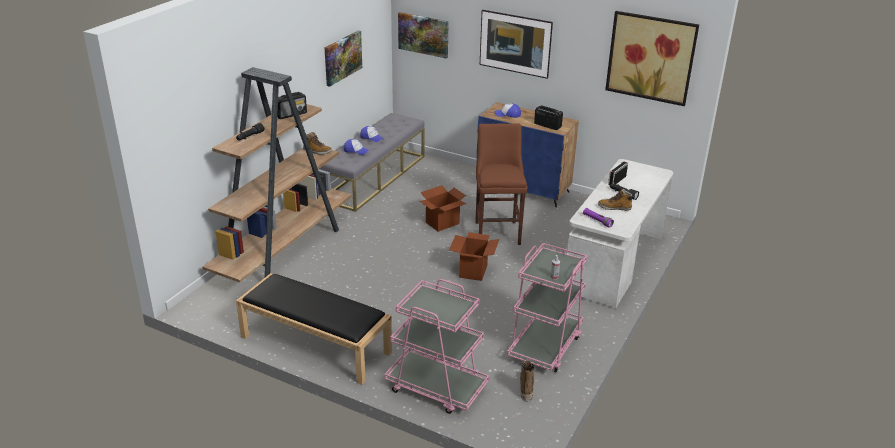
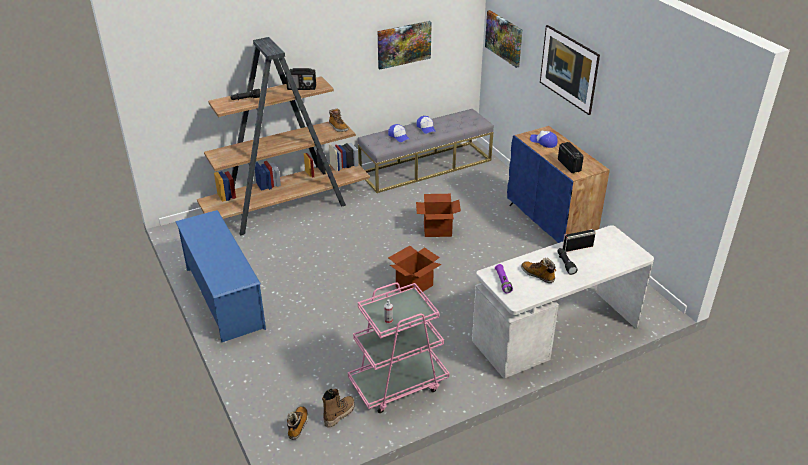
camera: 35 degrees right, 5 degrees up
(314, 344) = (224, 297): black bench -> blue shoe rack
(436, 387) = (270, 377): pink cart -> none
(497, 231) = (477, 257): brown stool -> none
(504, 411) = (298, 425): none -> boot
(651, 58) = (678, 122): picture -> none

